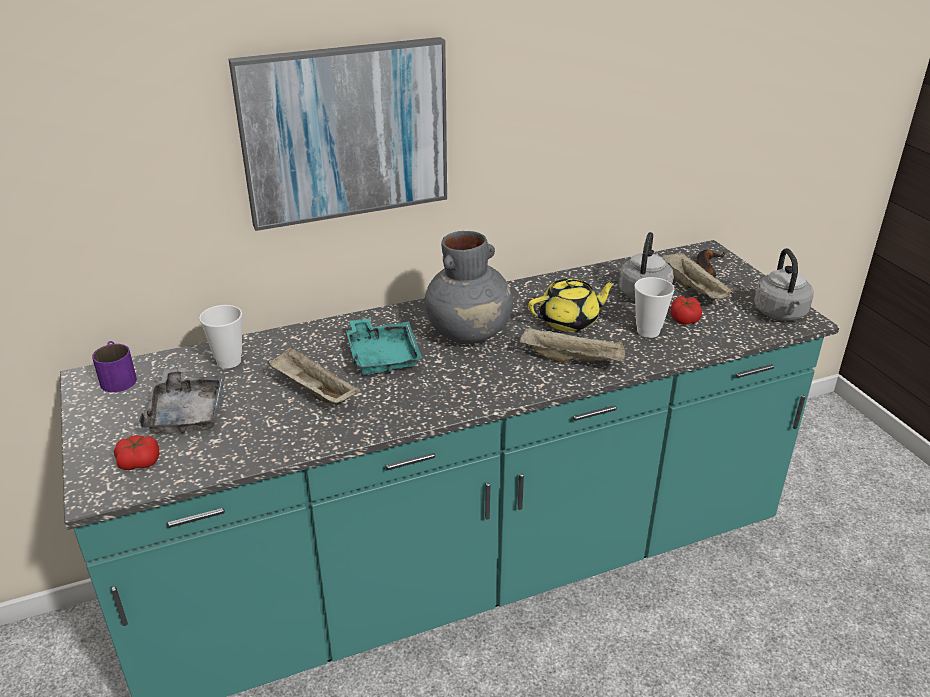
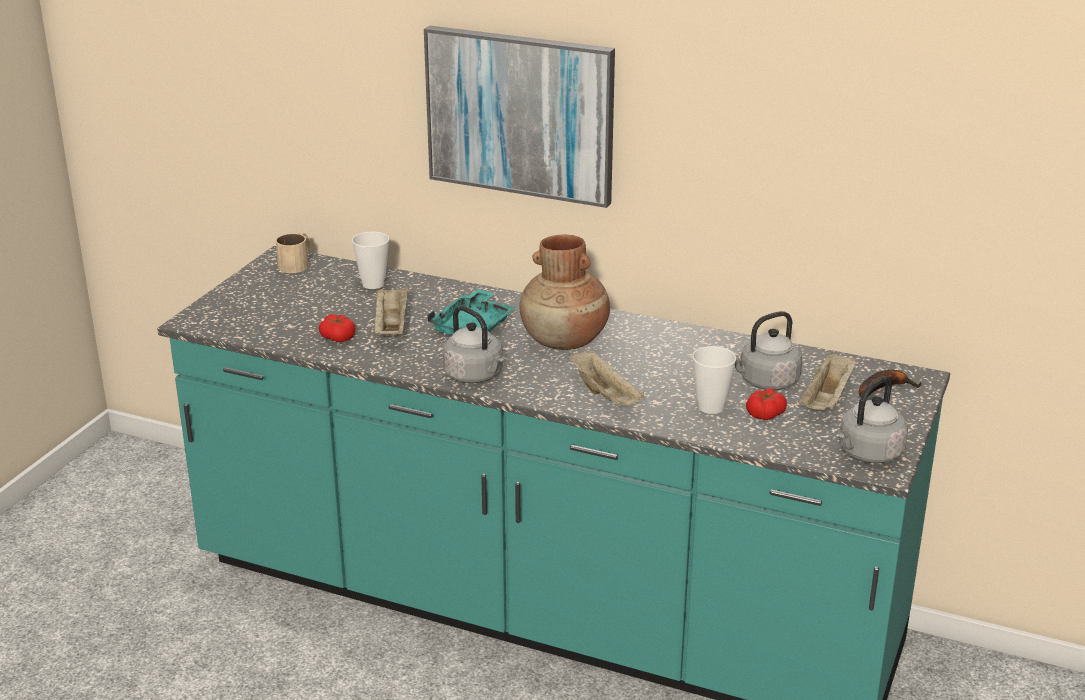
camera: 45 degrees right, 5 degrees down
(118, 377) = (297, 263): purple mug -> beige mug
(139, 462) = (234, 316): tomato -> tomato (338, 337)
(187, 412) = (301, 302): grey tray -> none
(458, 397) = (475, 376): none -> grey kettle
(469, 333) = (564, 341): grey vase -> brown vase
(570, 321) = (661, 370): yellow teapot -> none

